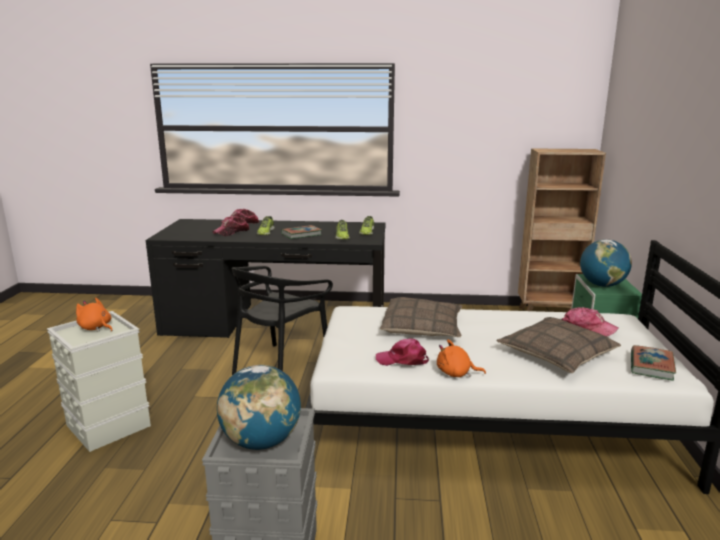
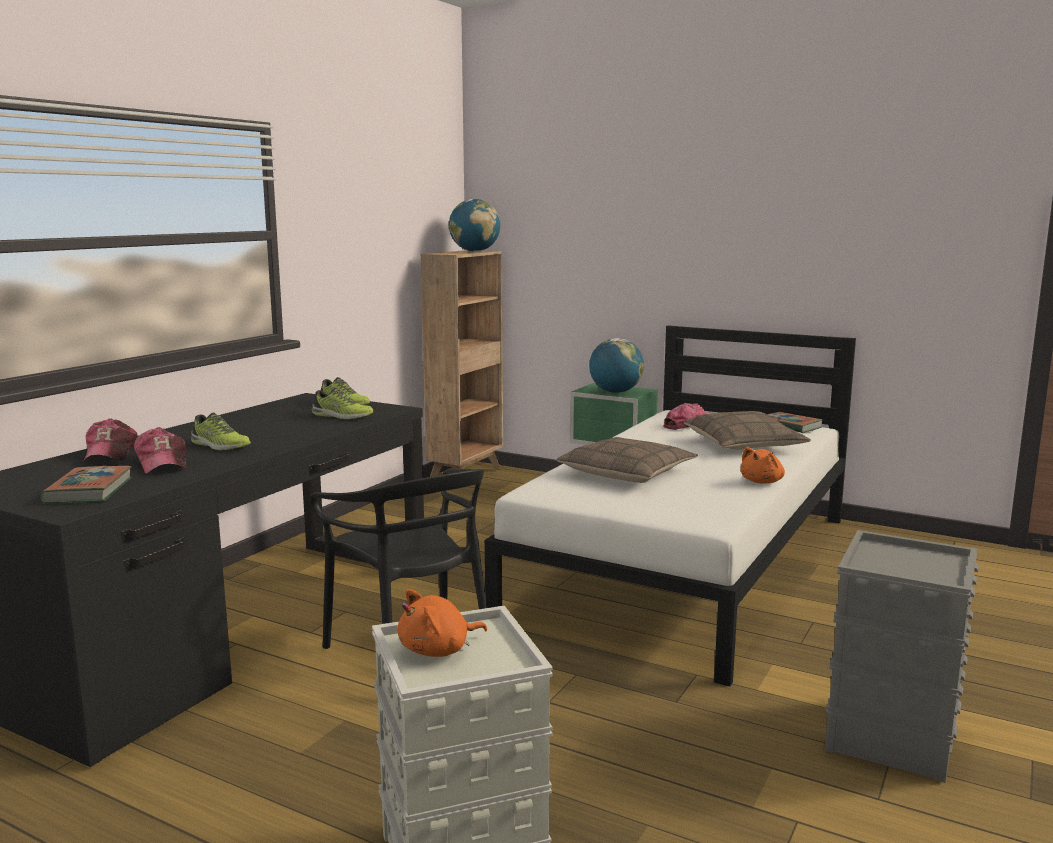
camera: 65 degrees left, 5 degrees down
(261, 441) = (919, 565): globe -> globe (475, 251)
(301, 234) = (283, 431): book -> book (89, 491)
(402, 360) = (714, 494): pink cap -> none

